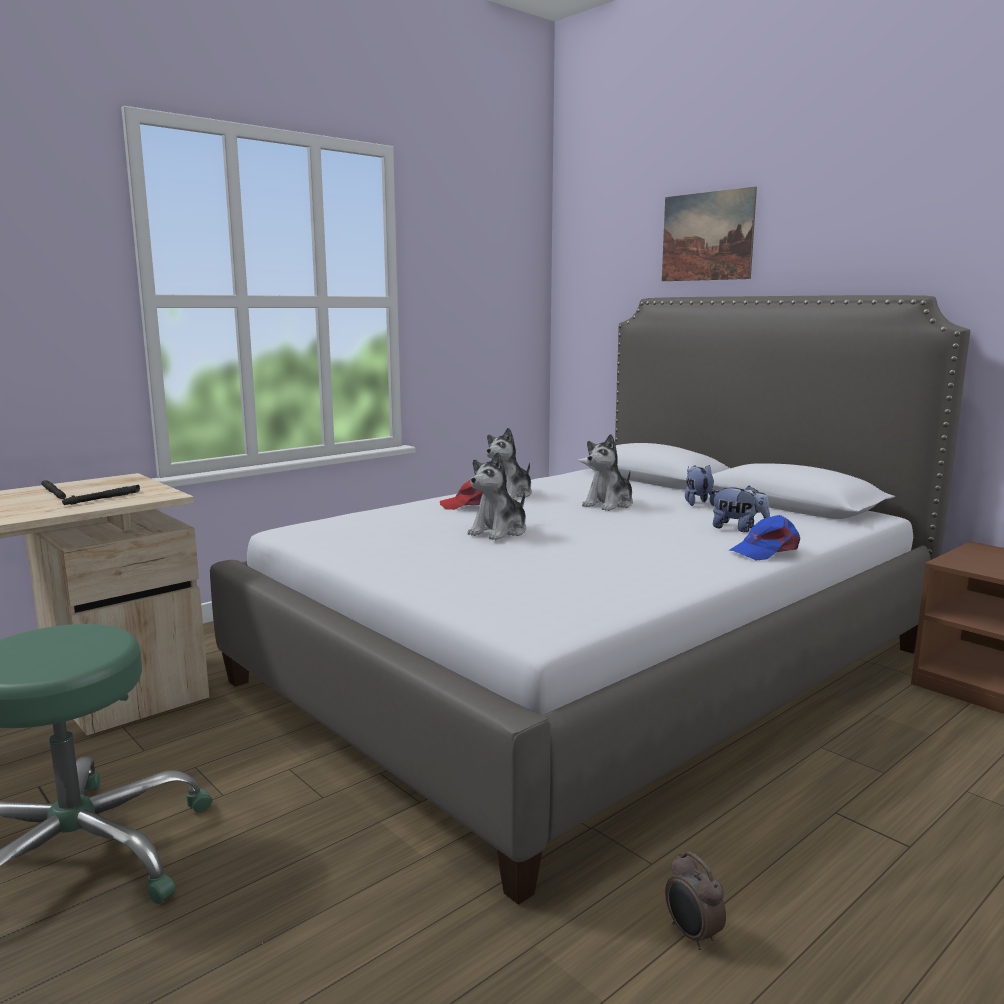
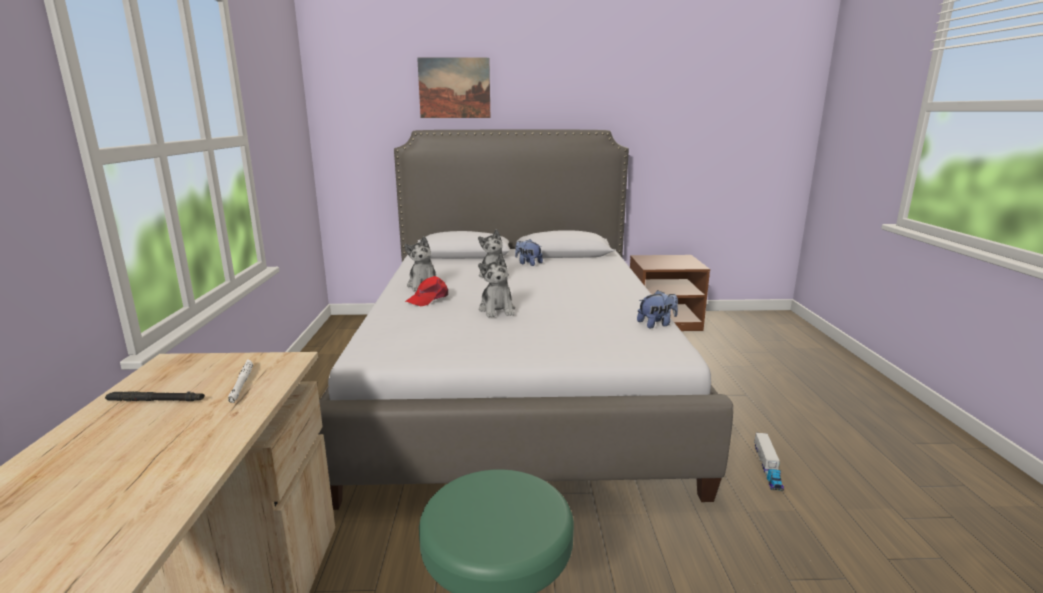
camera: 50 degrees left, 5 degrees up
(103, 498) = (242, 383): black flashlight -> white flashlight
(692, 935) = (767, 468): alarm clock -> toy truck
(738, 529) = (584, 272): plush toy -> plush toy (657, 324)
(765, 551) = (624, 280): blue cap -> none

